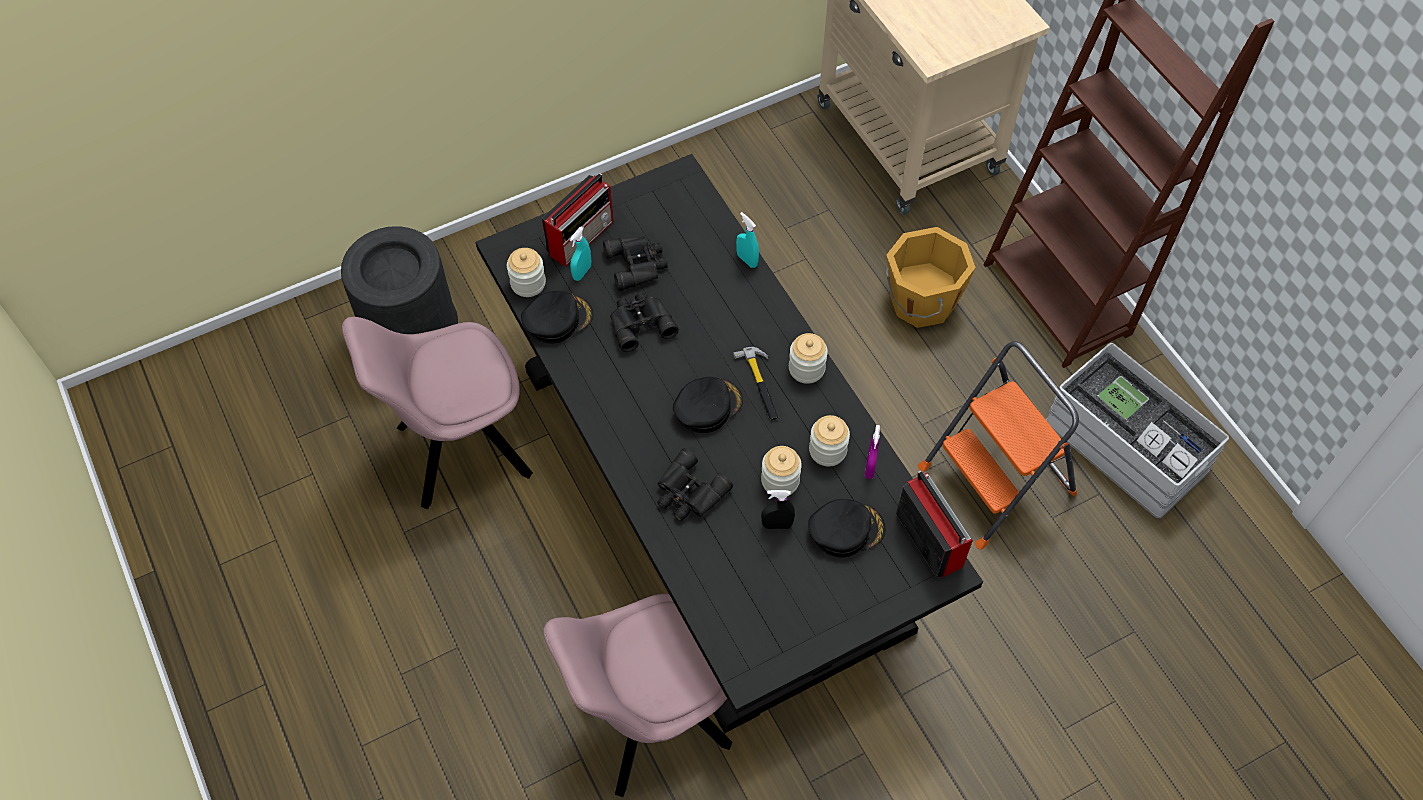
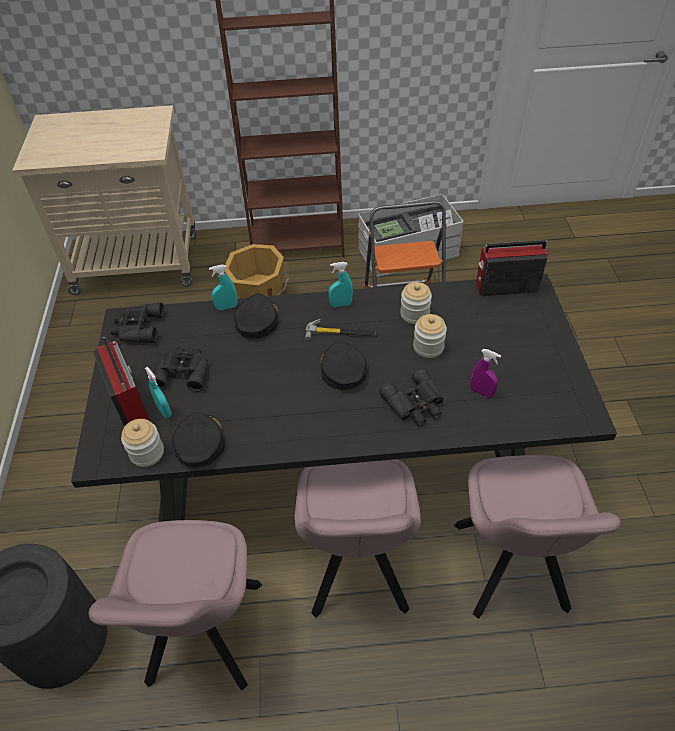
camera: 65 degrees left, 10 degrees down
(585, 561) = (357, 566): none -> pink chair
(640, 323) = (240, 387): black binoculars -> black binoculars (137, 328)
(777, 525) = (465, 360): black spray bottle -> none
(806, 368) = (341, 304): jar -> turquoise spray bottle
(846, 529) = (483, 325): black cap -> black cap (257, 320)
(870, 468) = (439, 298): purple spray bottle -> purple spray bottle (481, 392)

